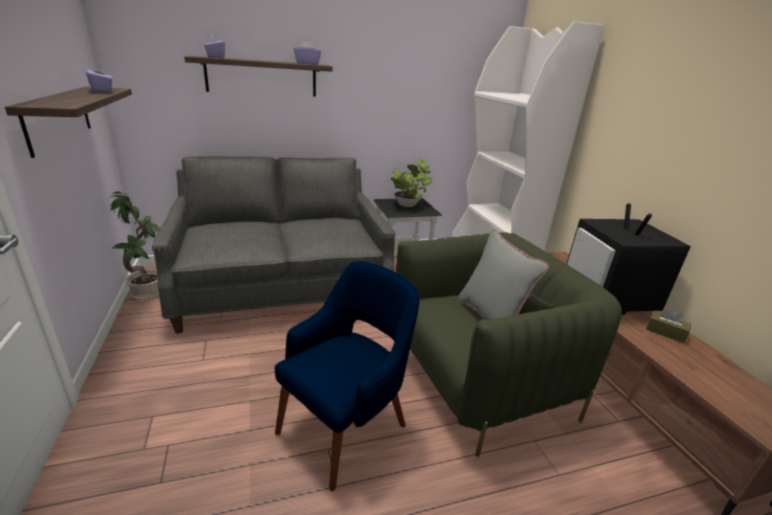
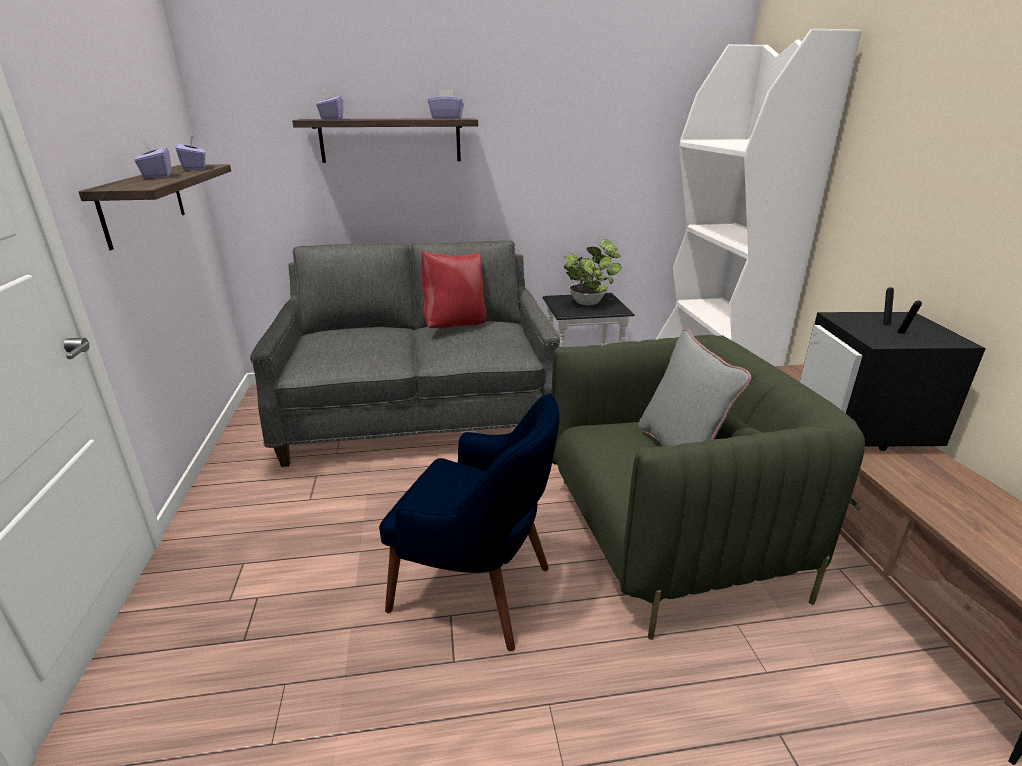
camera: 10 degrees right, 0 degrees up
(72, 96) = (157, 176): none -> purple tissue box
(149, 292) = (256, 417): potted plant -> none
(312, 221) = (455, 326): none -> red pillow
(345, 427) = (475, 590): blue armchair -> blue armchair turned 60 degrees clockwise
(665, 332) = (946, 477): brown tissue box -> none

